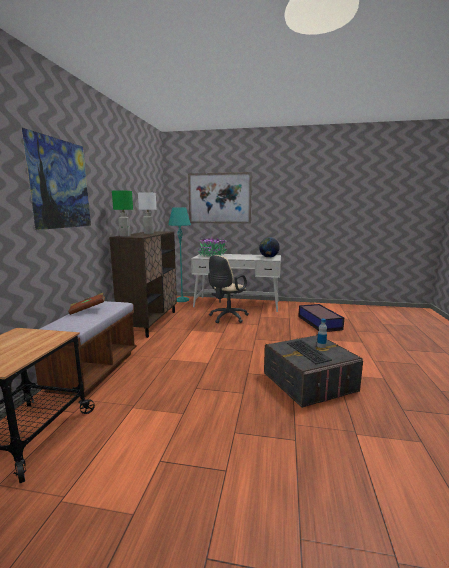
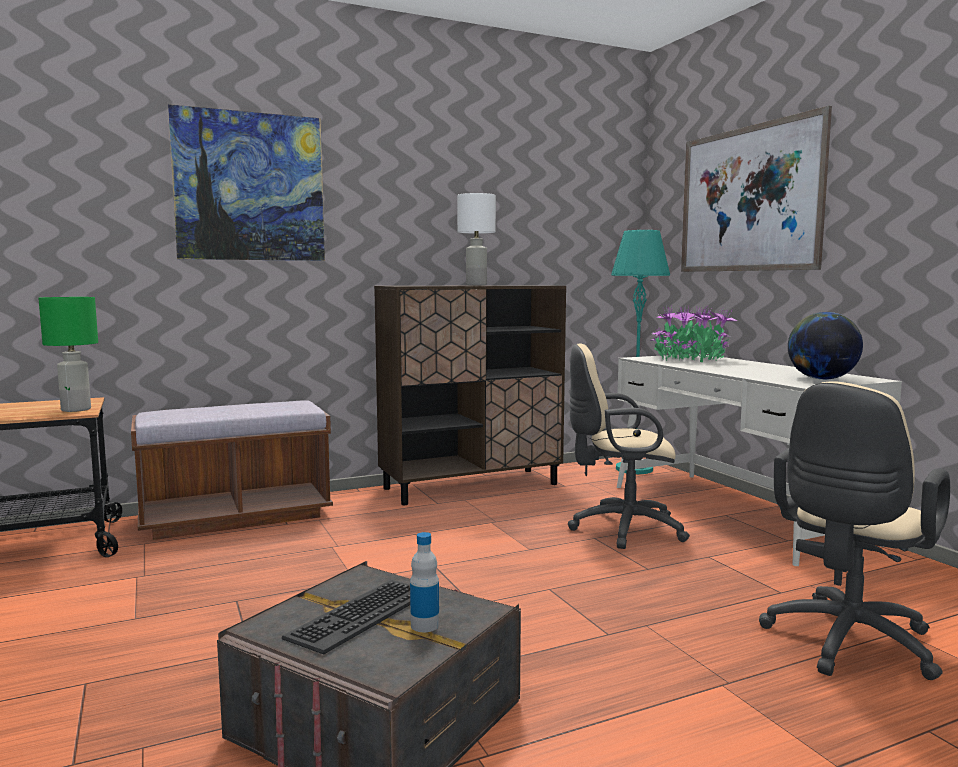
camera: 55 degrees right, 5 degrees down
(88, 310) = (245, 406): brown book -> none
(125, 236) = (400, 285): green table lamp -> green table lamp (76, 410)
(319, 323) = (846, 644): storage box -> beige office chair

